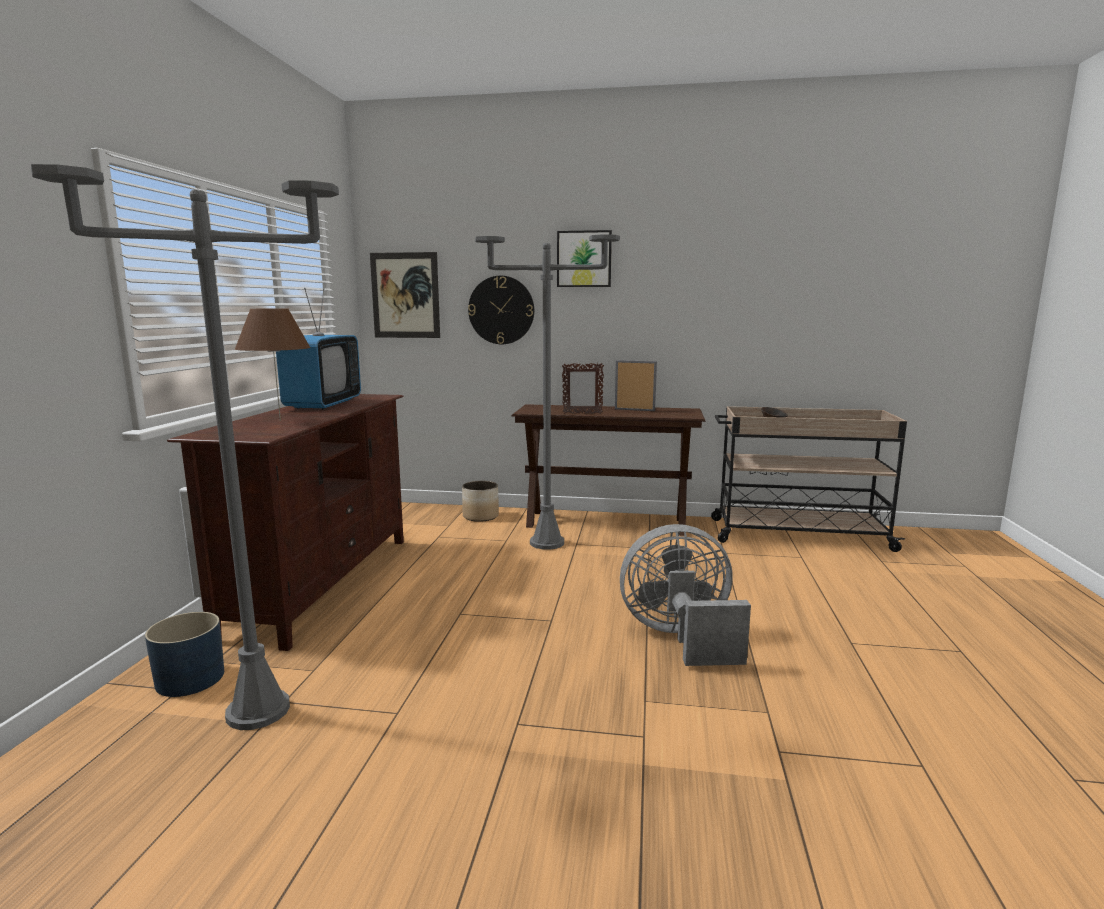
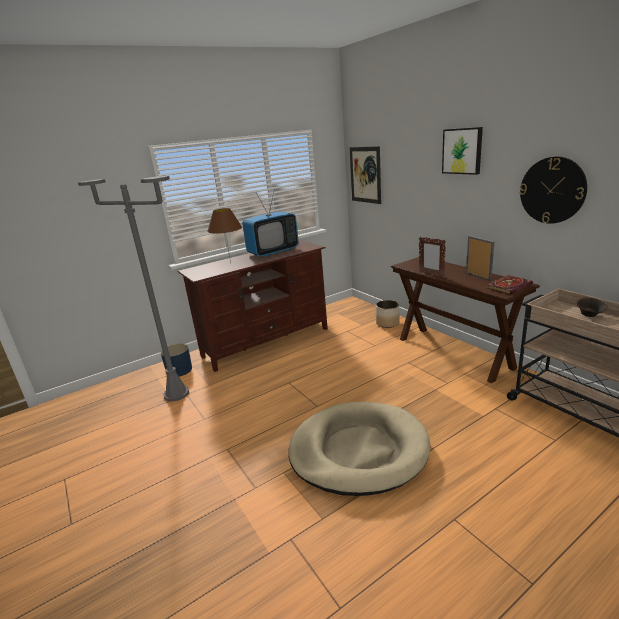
camera: 50 degrees right, 10 degrees up
(501, 310) = (412, 188): wall clock -> wall clock (552, 190)
(546, 543) = (393, 355): grey floor lamp -> none
(680, 411) = (509, 286): none -> book
(680, 637) = (358, 450): grey fan -> beige dog bed

